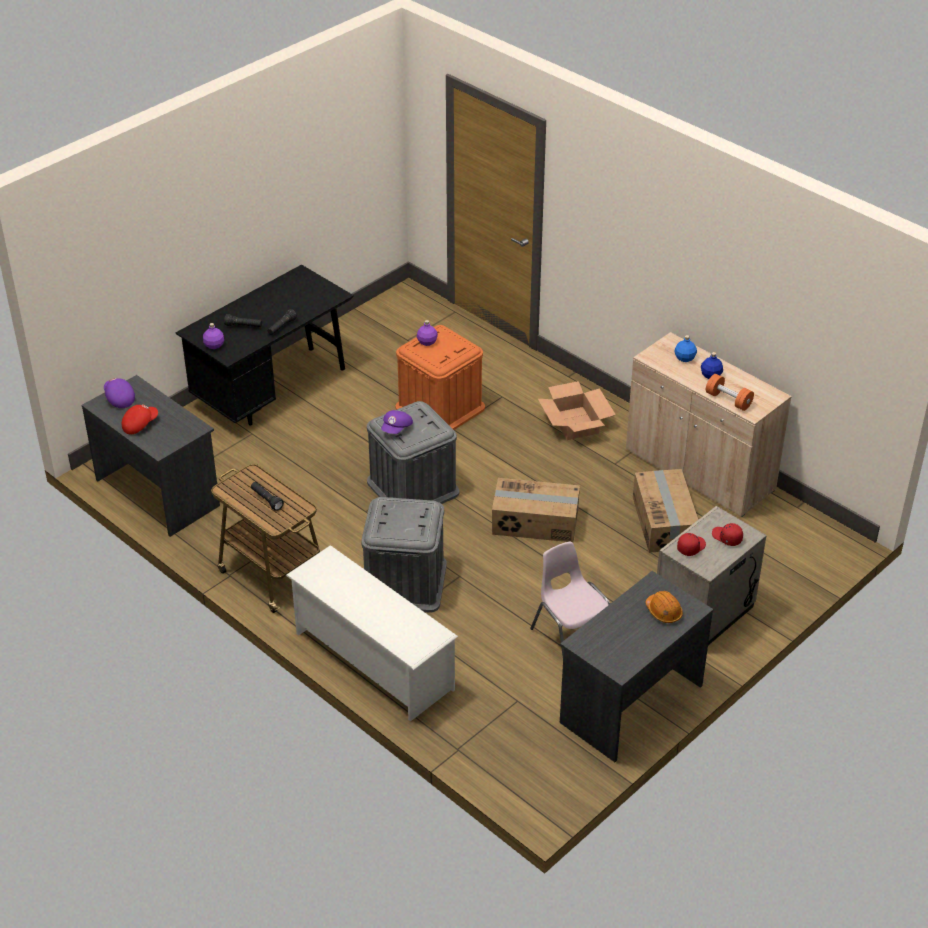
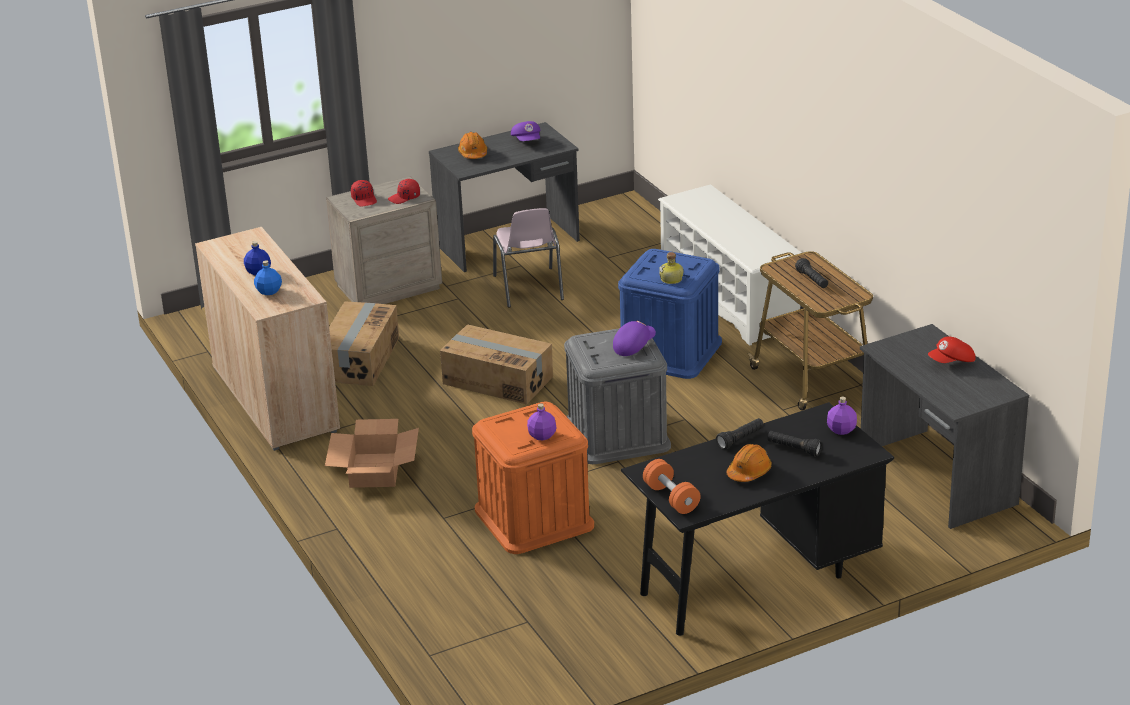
camera: 160 degrees left, 10 degrees down
(119, 398) = (978, 394): purple cap -> purple cap (527, 141)
(269, 305) = (749, 472): none -> orange hard hat
(394, 506) = (672, 279): none -> bottle
(405, 582) = (670, 351): grey storage box -> blue storage box
(728, 400) = (265, 248): orange dumbbell -> orange dumbbell (671, 498)

